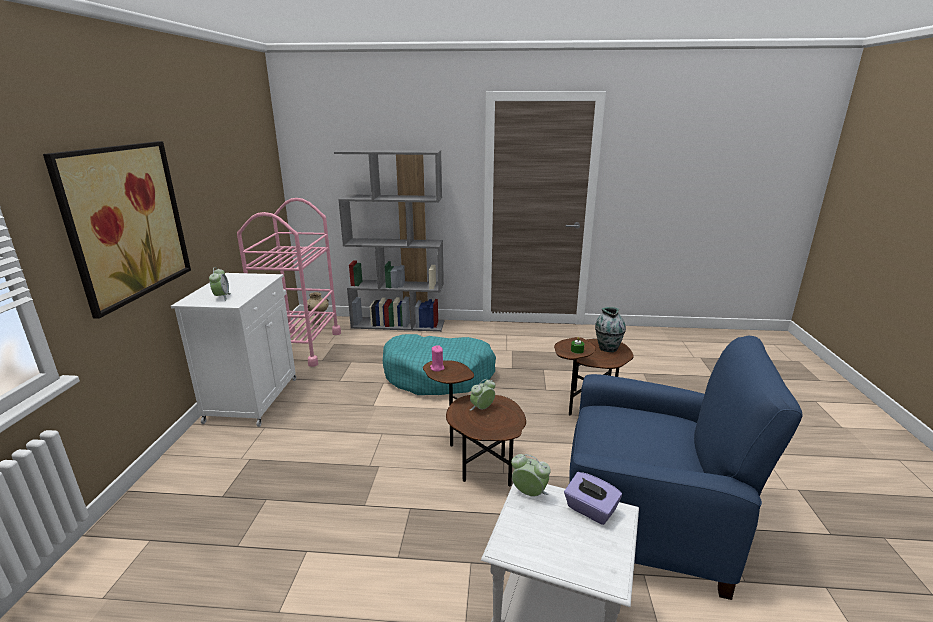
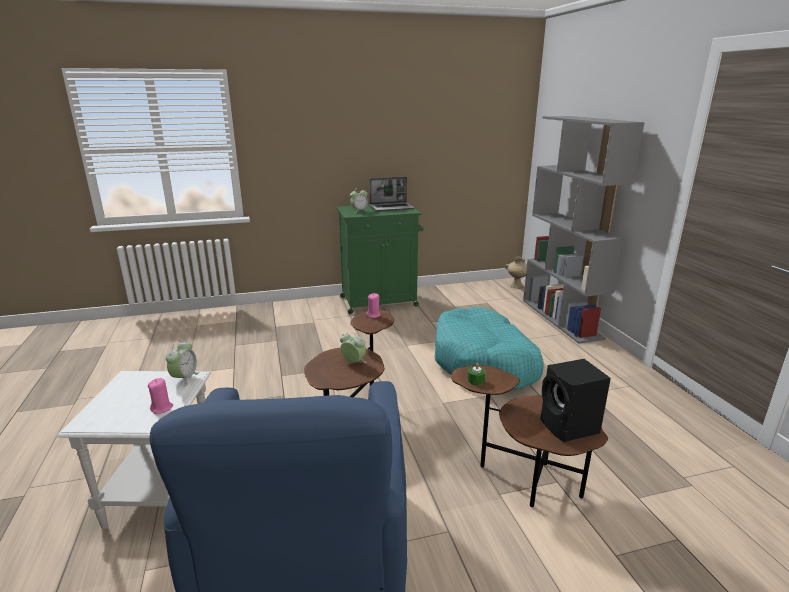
camera: 70 degrees right, 0 degrees up
(126, 223) = (317, 143): picture -> none
(238, 281) = (392, 207): none -> laptop
(253, 399) = (380, 301): white cabinet -> green cabinet
(301, 347) = (466, 293): pink cart -> none
(590, 510) = (162, 408): purple tissue box -> pink candle
(607, 348) = (570, 427): vase -> black speaker

